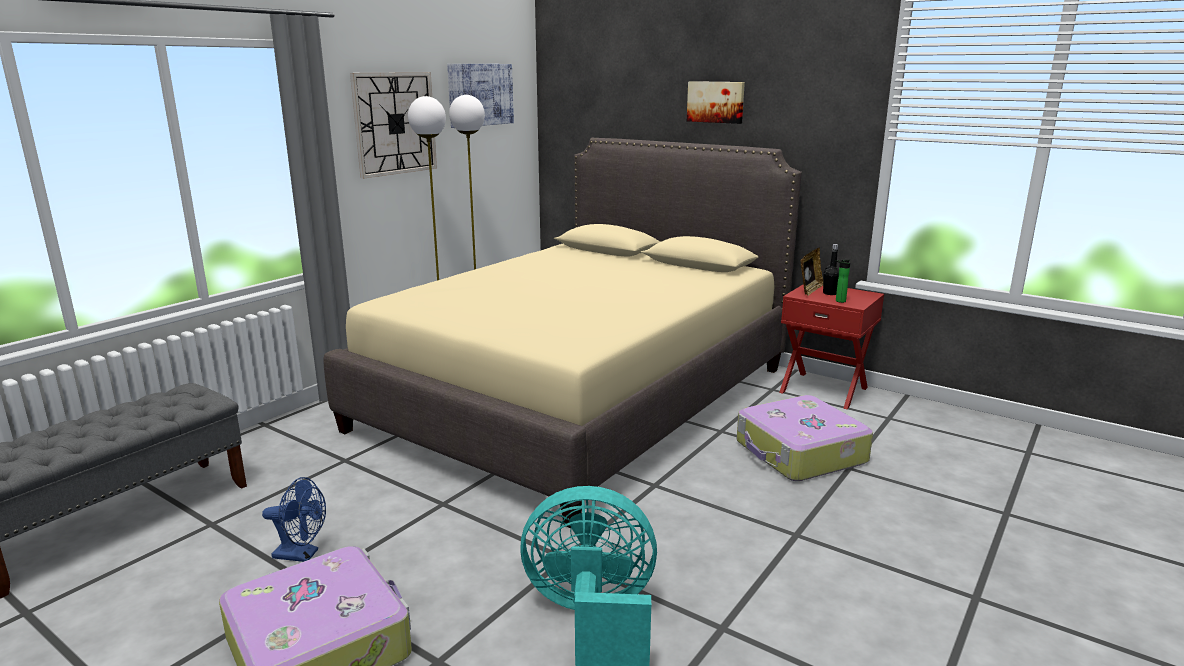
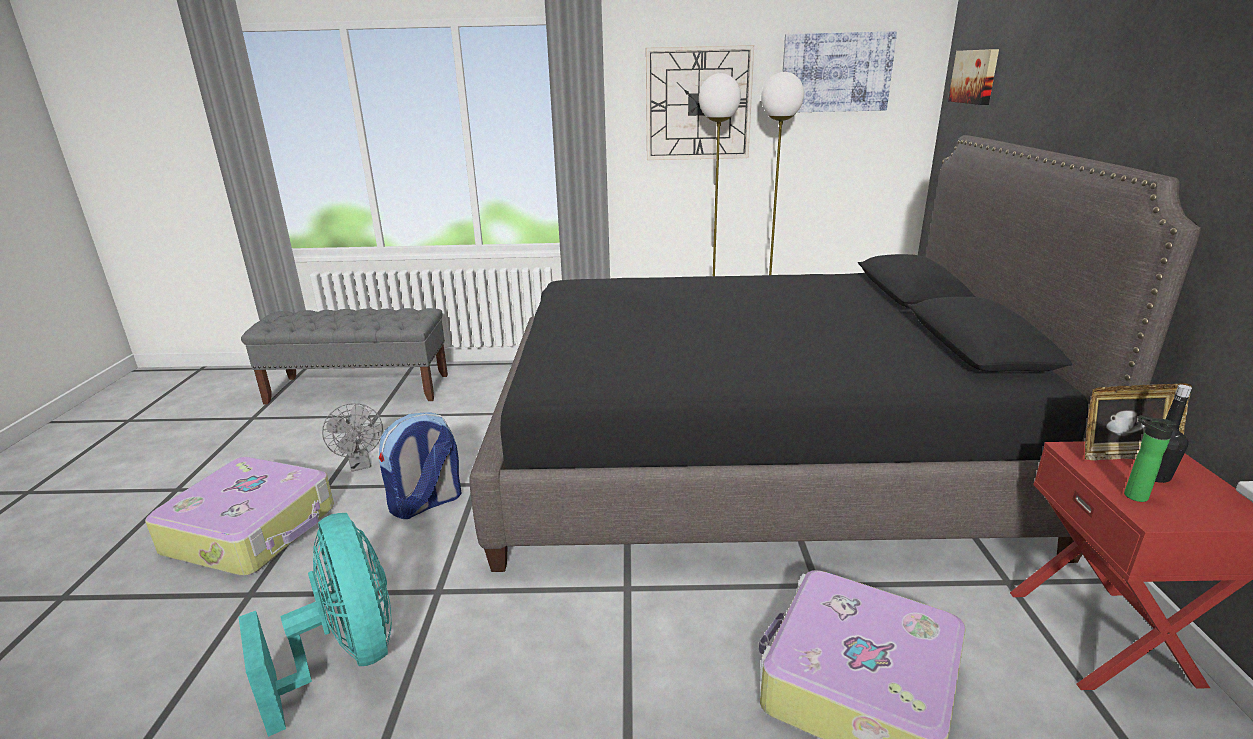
camera: 55 degrees right, 5 degrees up
(302, 555) = (361, 465): blue fan -> grey fan
(434, 534) = (426, 504): none -> backpack
(580, 398) = (751, 457): beige bed -> black bed
(716, 102) = (1119, 82): picture -> picture (975, 76)

